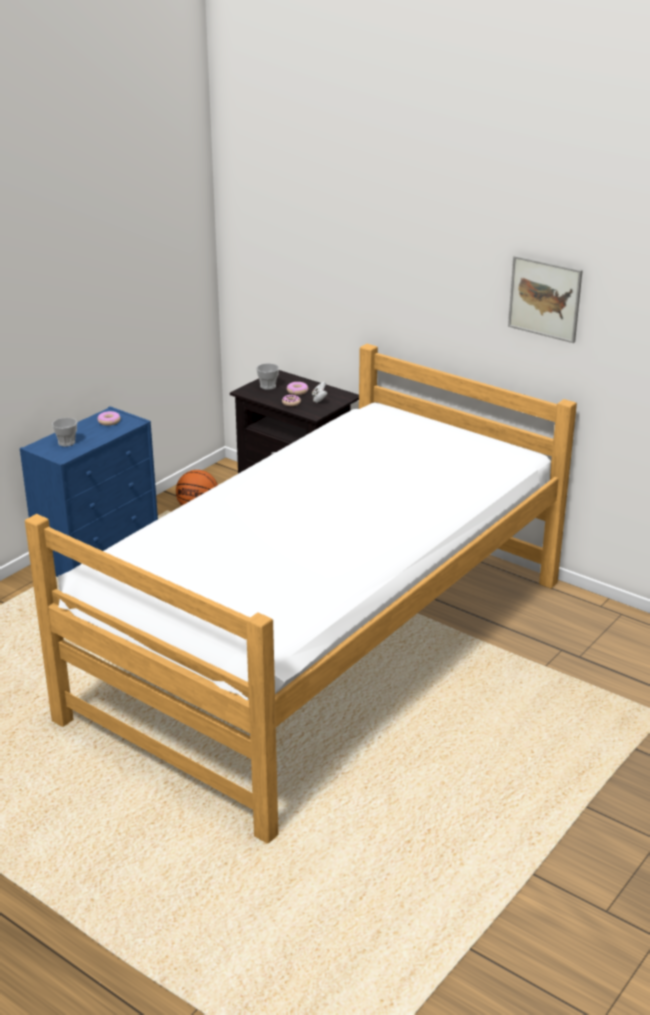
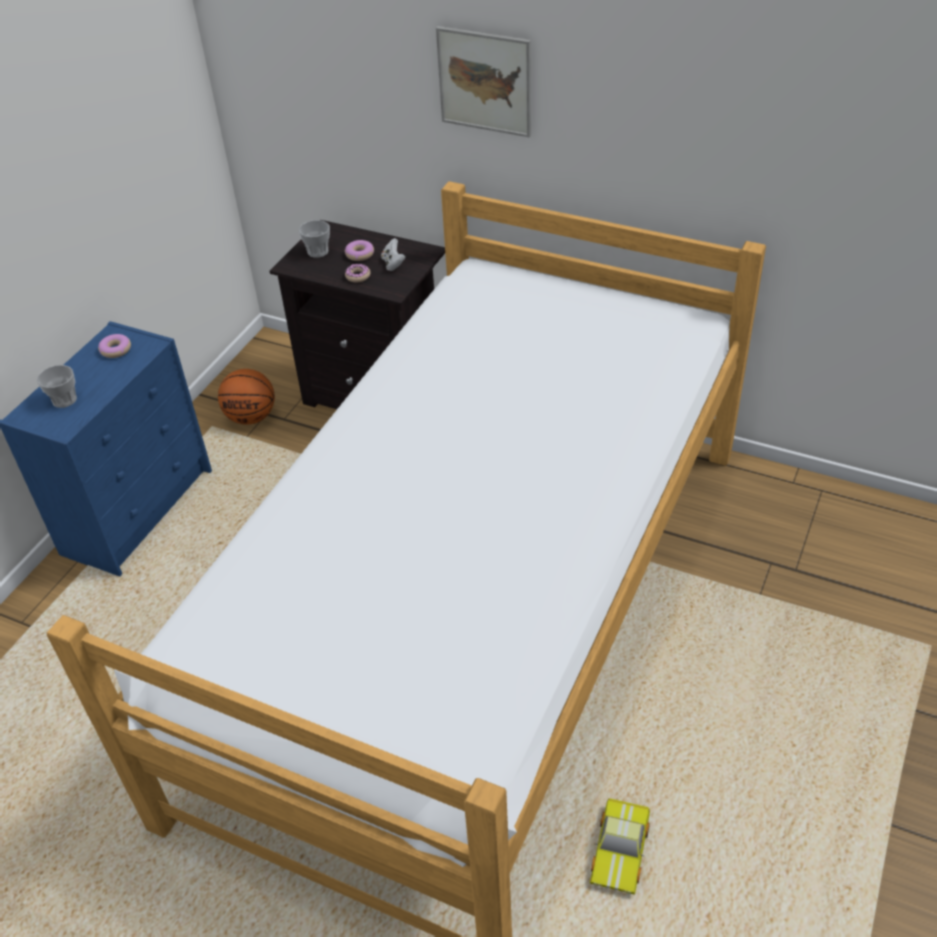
camera: 10 degrees left, 15 degrees up
(380, 787) = (622, 850): none -> toy car
(545, 298) = (718, 105): picture -> picture (485, 81)

